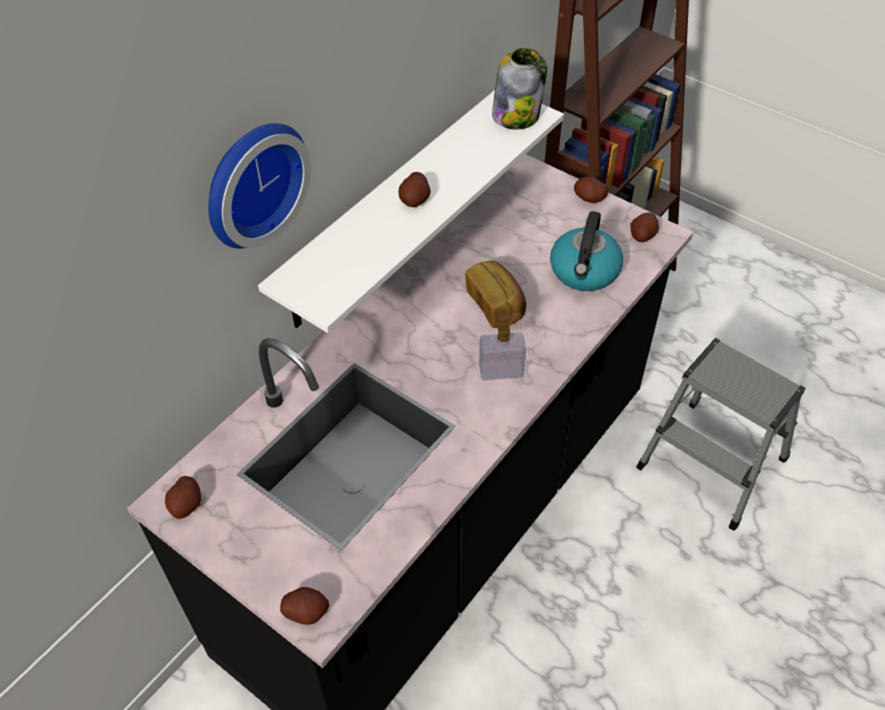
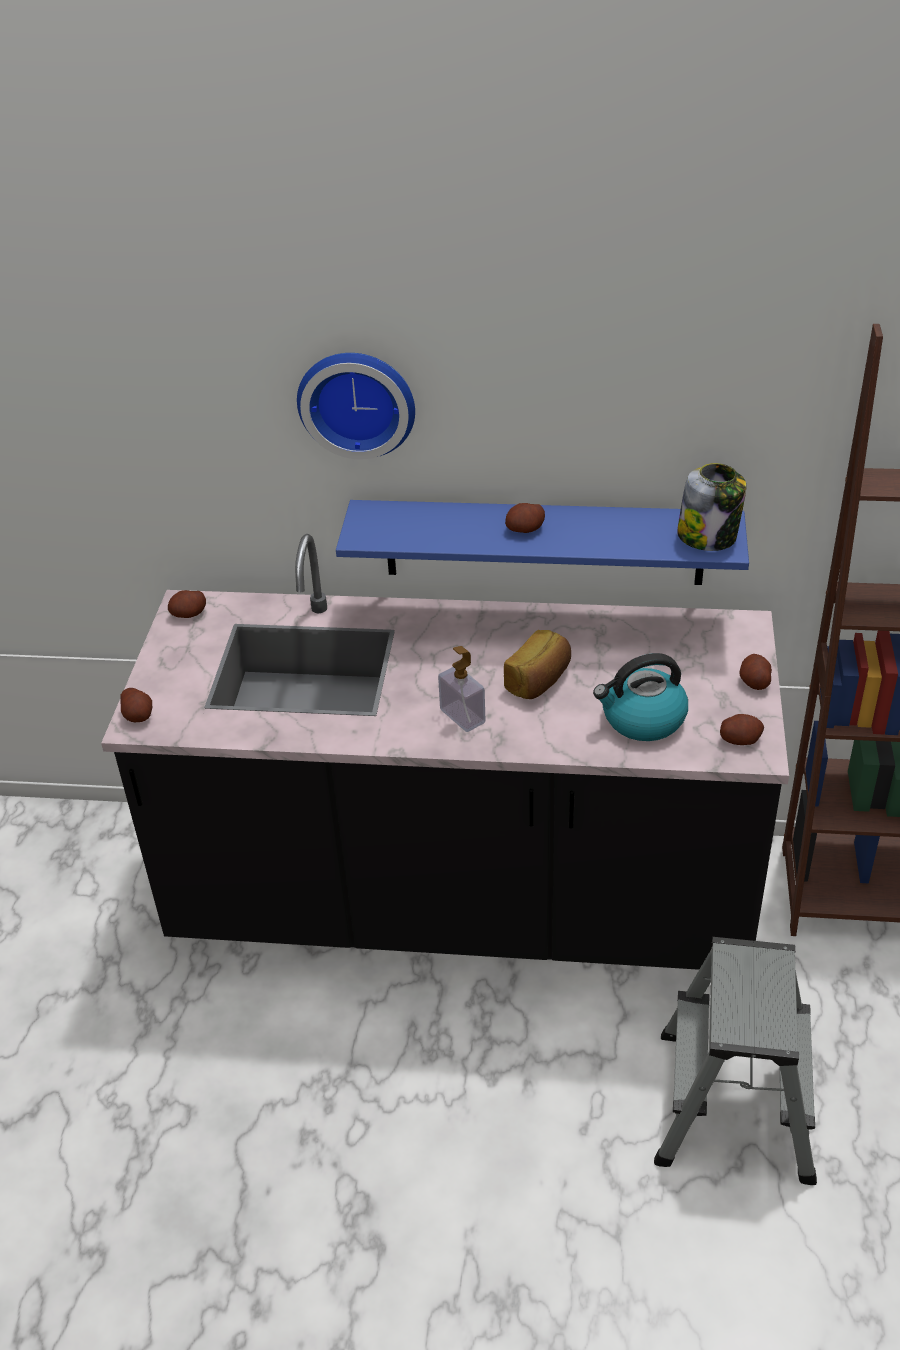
camera: 60 degrees right, 10 degrees down
(392, 208) = (543, 542): white shelf -> blue shelf

